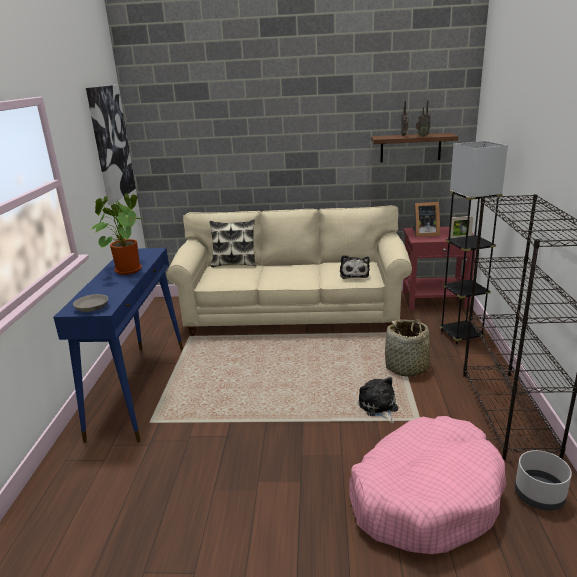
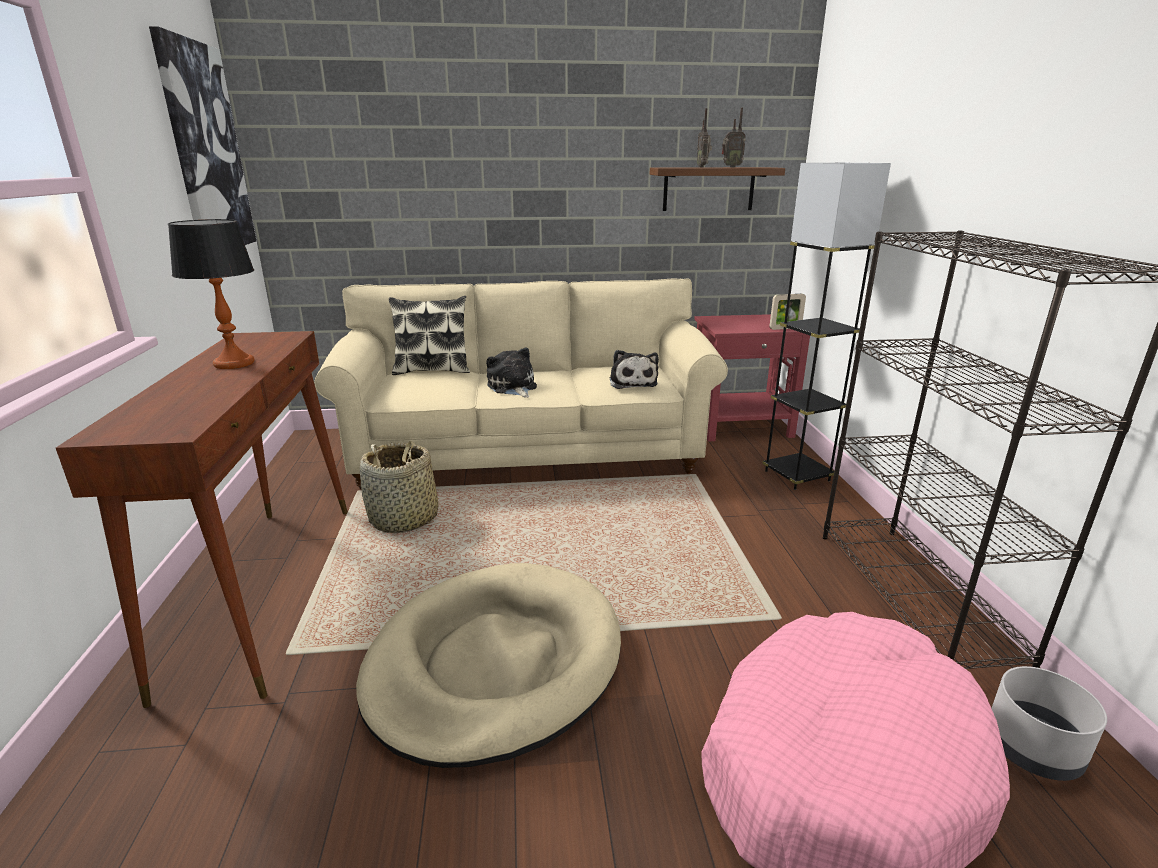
camera: 10 degrees left, 0 degrees up
(92, 308) = (152, 428): grey bowl -> none
(126, 269) = (234, 363): potted plant -> table lamp
(140, 388) = (267, 587): blue console table -> brown console table
(254, 433) = (494, 663): none -> beige dog bed
(378, 407) = (705, 599): plush toy -> plush toy (512, 387)
(407, 367) = (731, 528): basket -> basket (404, 519)
(424, 234) = (729, 323): picture frame -> none

